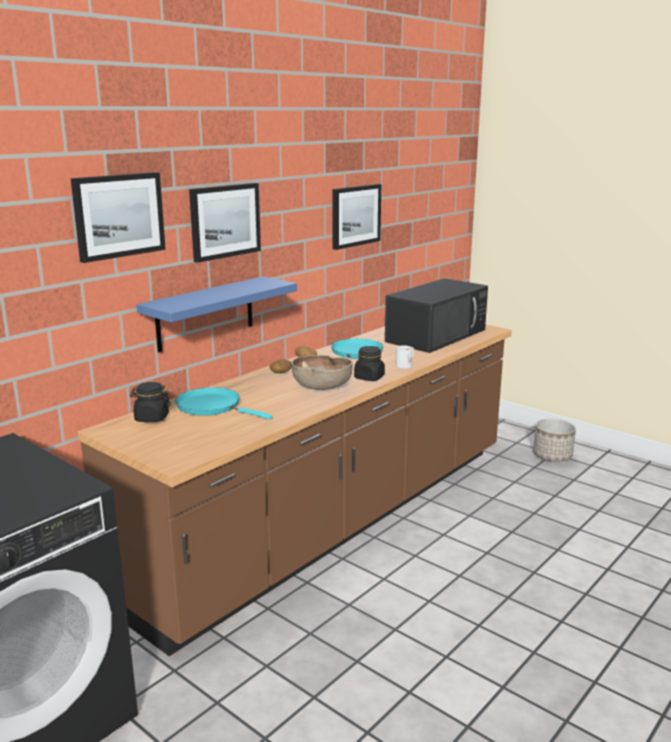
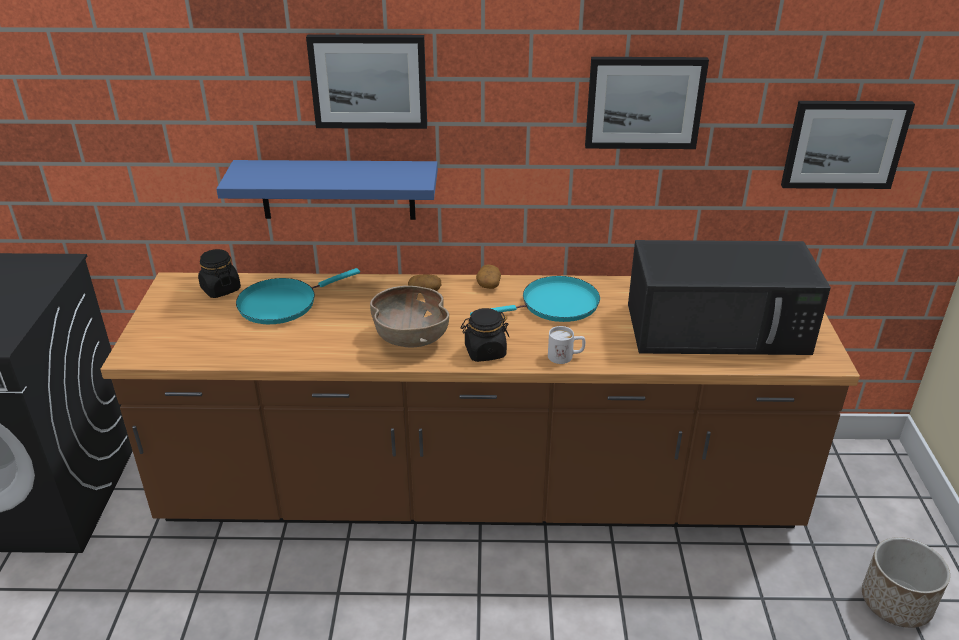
camera: 50 degrees right, 15 degrees up
(119, 215) = (203, 57): picture -> picture (844, 144)
(212, 407) = (282, 303): turquoise frying pan -> turquoise frying pan turned 120 degrees counterclockwise

